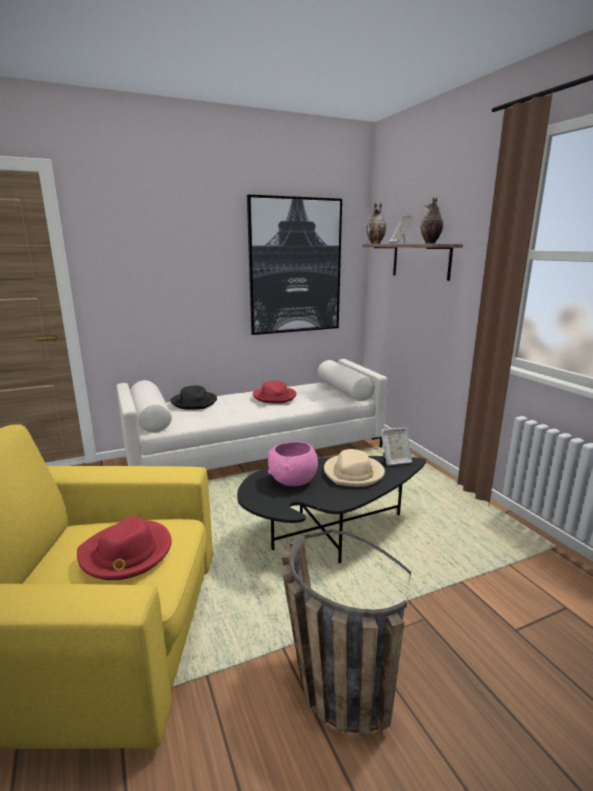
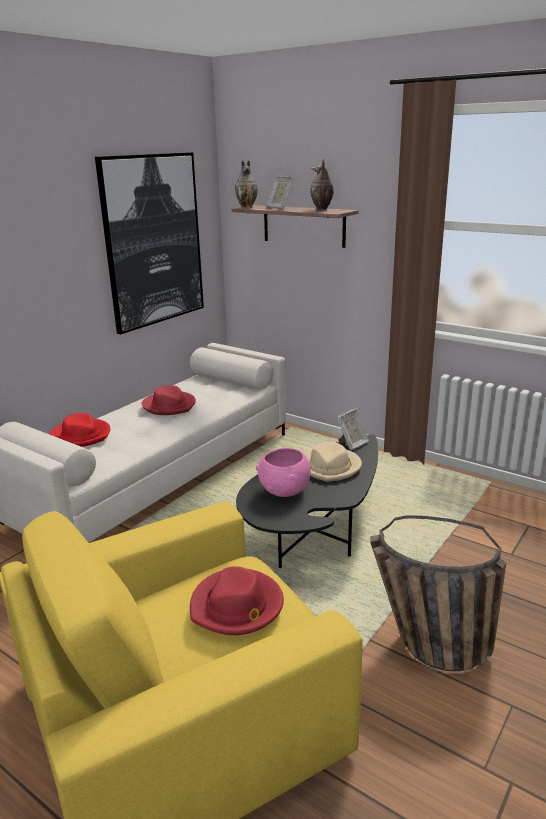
camera: 30 degrees left, 5 degrees up
(194, 402) = (81, 435): black hat -> red hat

